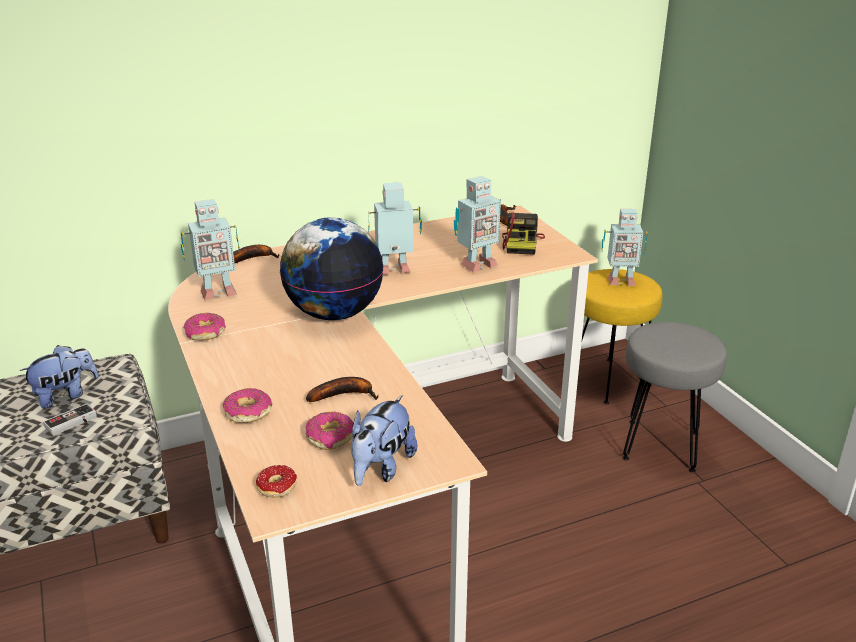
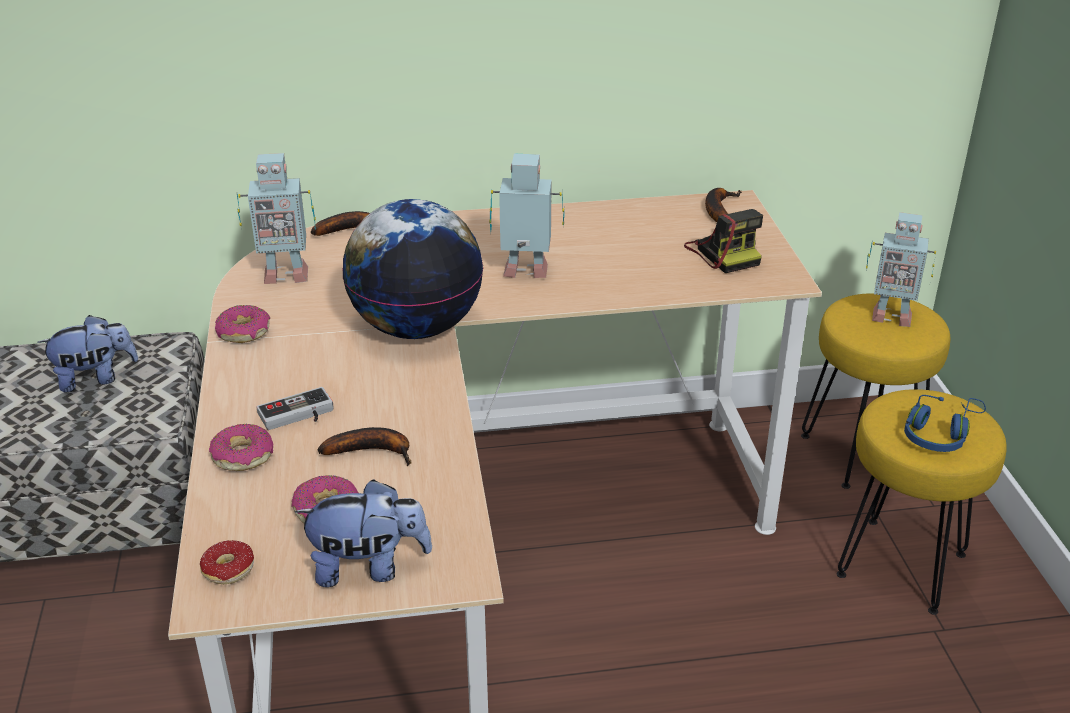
camera: 15 degrees right, 5 degrees up
(73, 424) = (89, 419): game controller -> game controller (298, 416)
(381, 468) = (368, 567): plush toy -> plush toy turned 135 degrees counterclockwise
(476, 265) = (642, 278): toy robot -> none
(522, 244) = (723, 253): camera -> camera turned 45 degrees counterclockwise
(662, 445) = (903, 564): grey stool -> yellow stool
(684, 346) = (940, 434): none -> blue headphones

